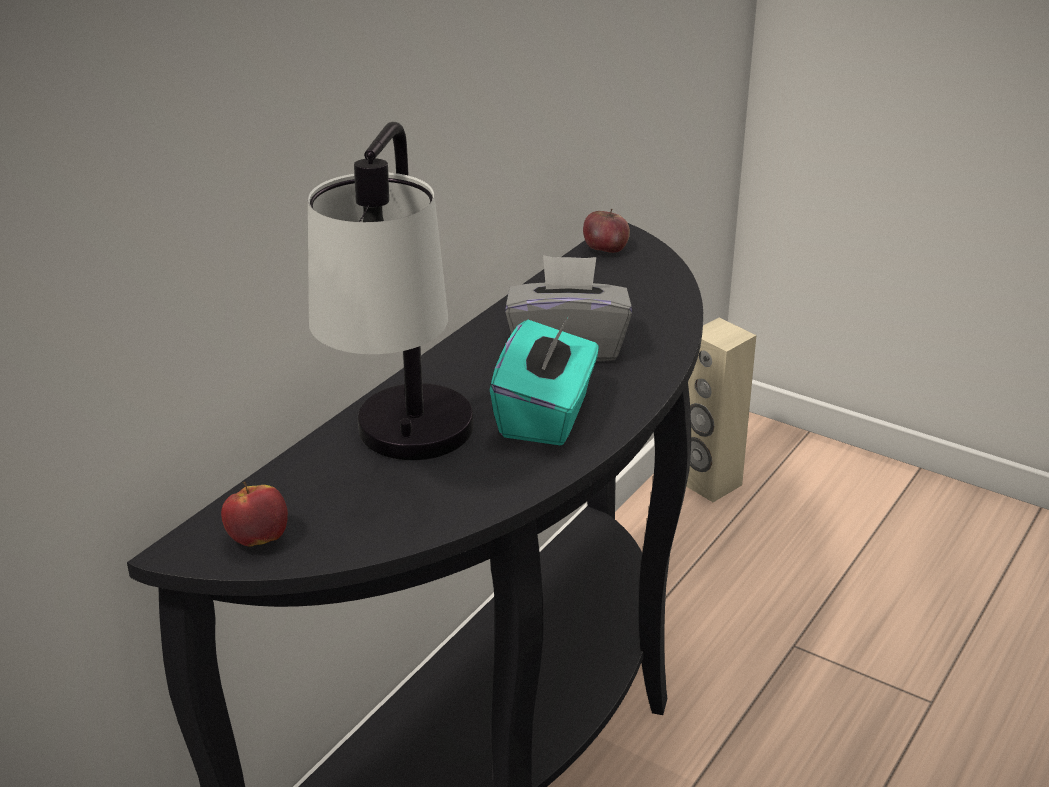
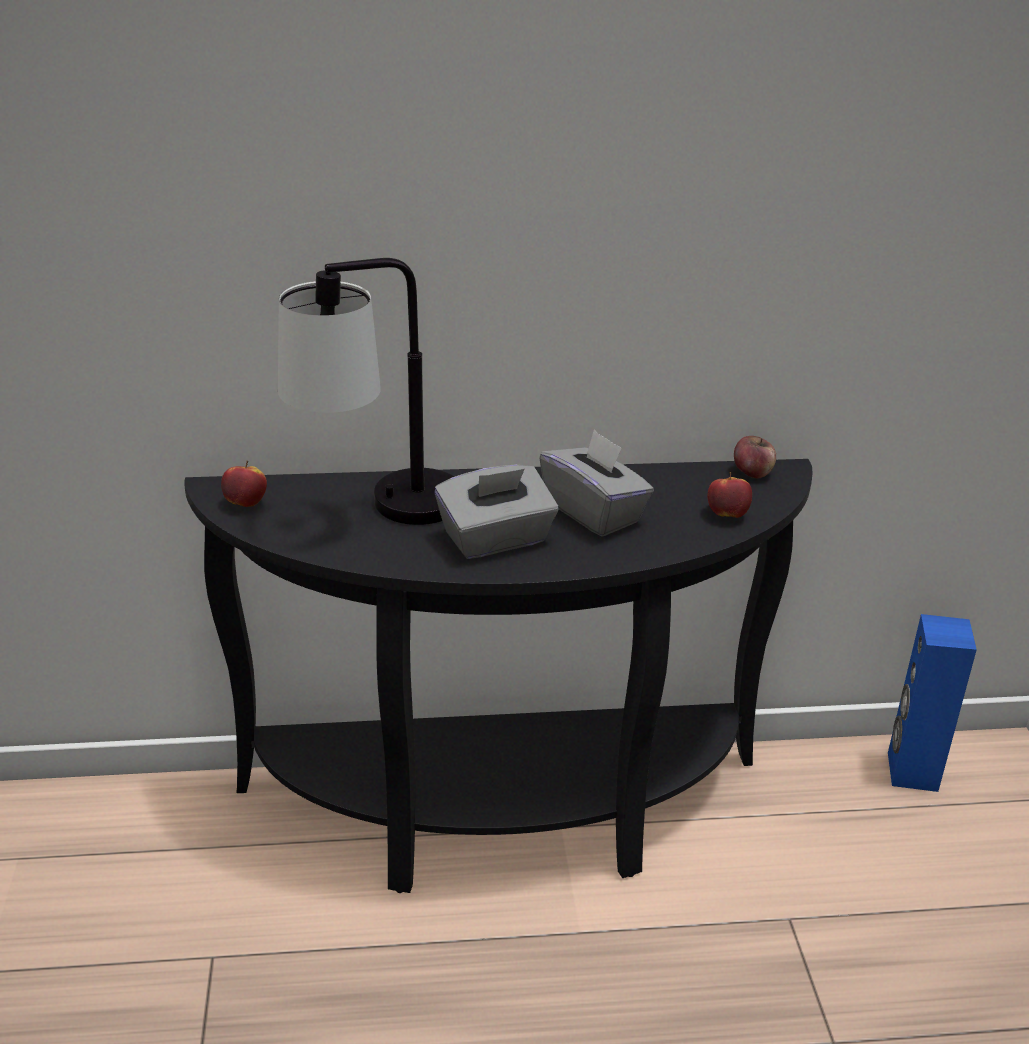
camera: 50 degrees right, 0 degrees up
(546, 415) = (496, 539): turquoise tissue box -> grey tissue box
(655, 290) = (727, 515): none -> apple
(709, 483) = (911, 771): beige speaker -> blue speaker

